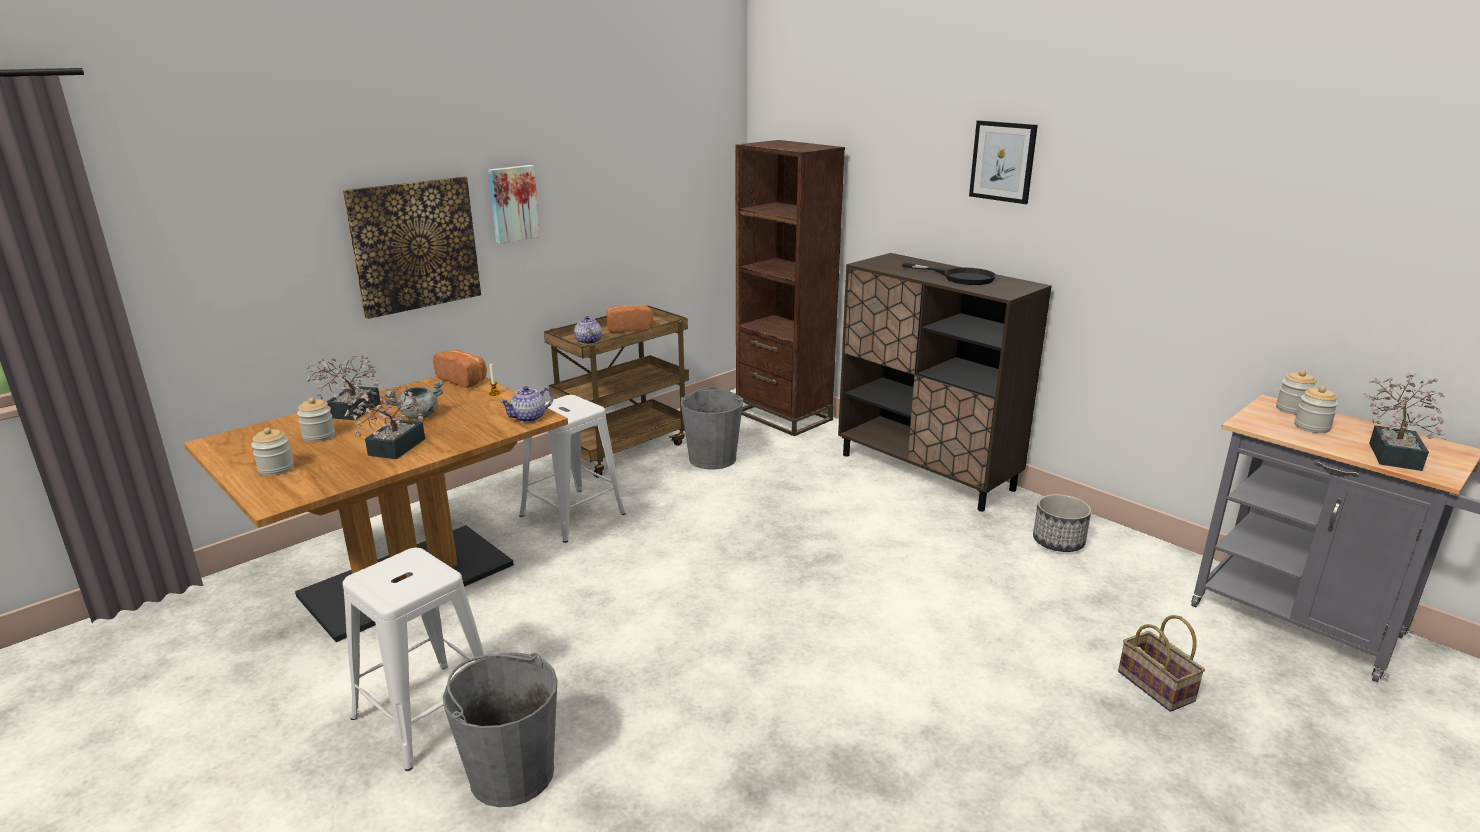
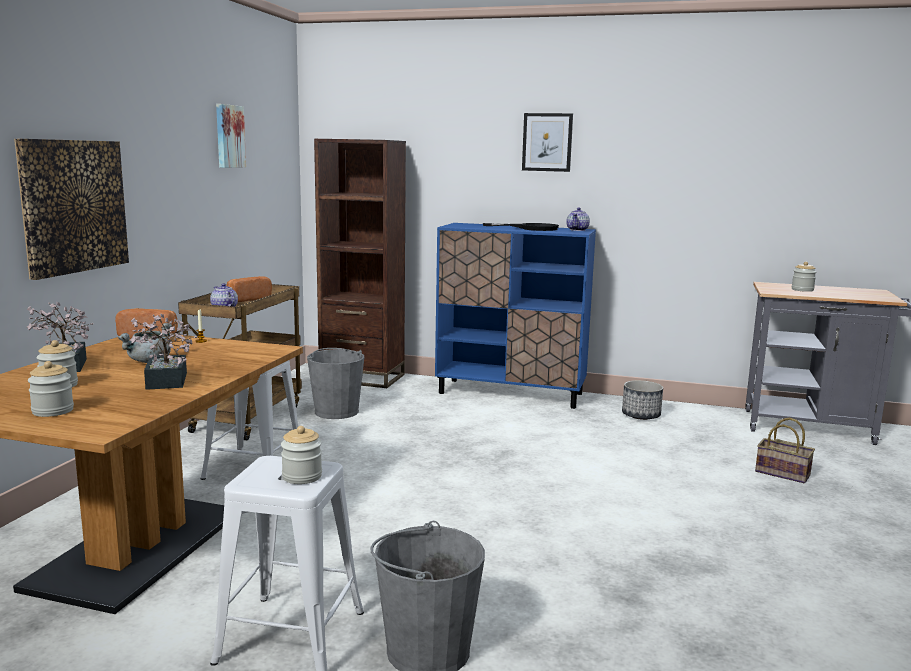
camera: 30 degrees left, 10 degrees down
(513, 203) = (150, 174): picture -> picture (229, 136)
(529, 418) = (267, 350): teapot -> teapot (577, 230)
(926, 472) = (511, 393): brown cabinet -> blue cabinet
(1292, 409) = (780, 285): jar -> jar (302, 476)
(1394, 453) = (856, 294): potted plant -> none

